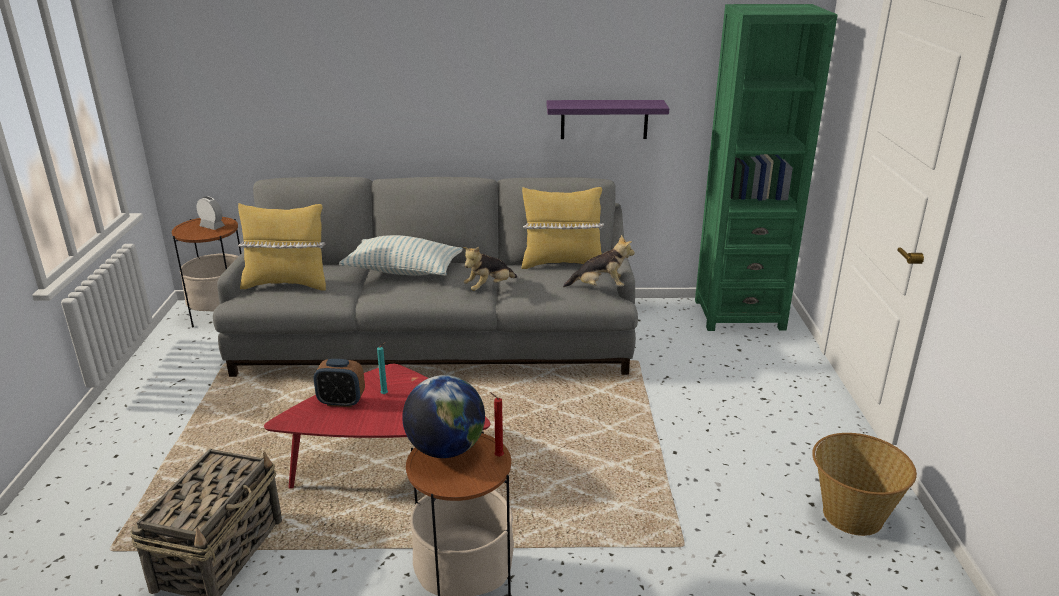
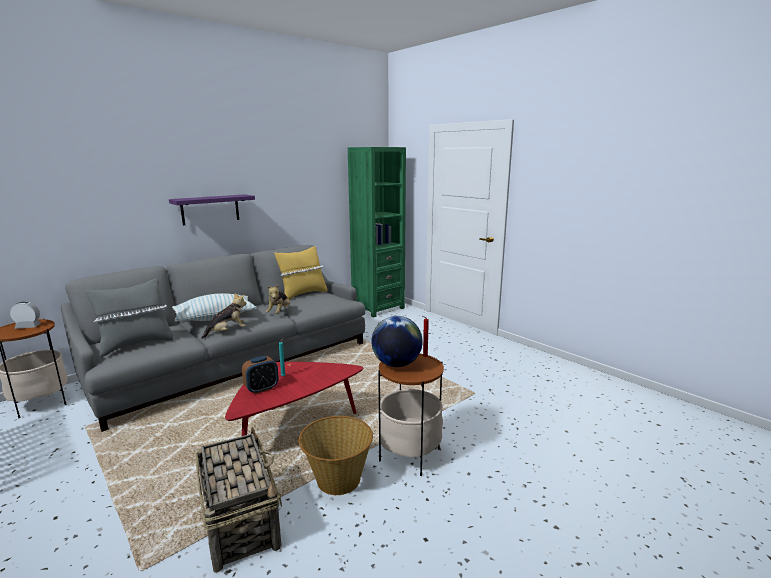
camera: 40 degrees left, 10 degrees down
(287, 284) = (136, 344): yellow pillow -> grey pillow
(600, 287) = (338, 297): plush toy -> plush toy (227, 332)
(604, 119) = (297, 213): purple shelf -> purple shelf (210, 209)
(851, 515) = (512, 357): basket -> basket (337, 480)

